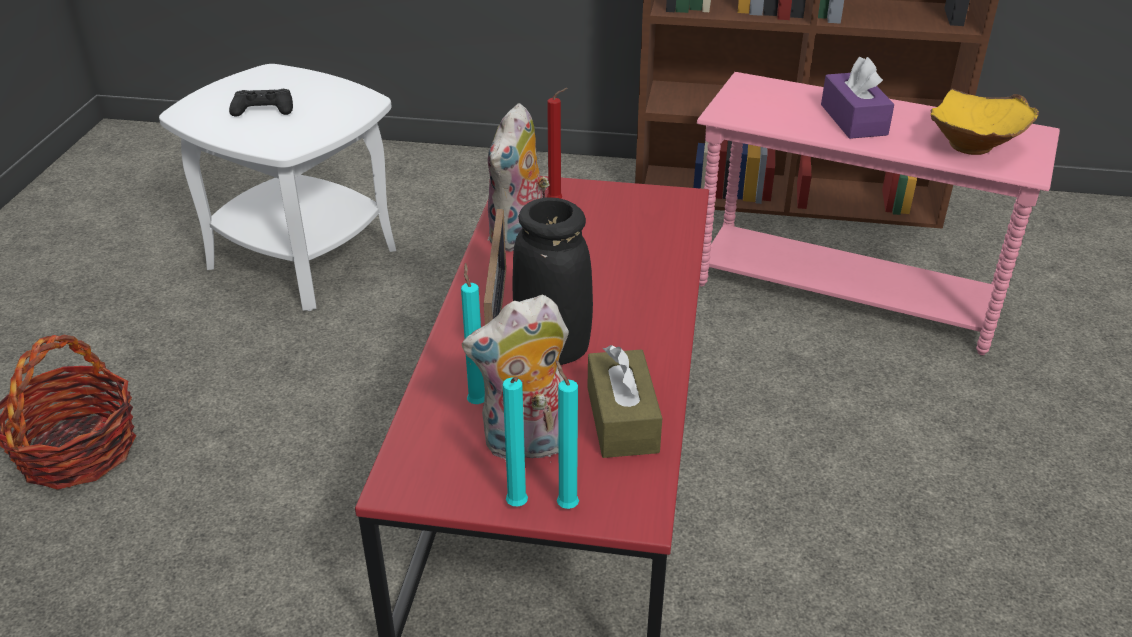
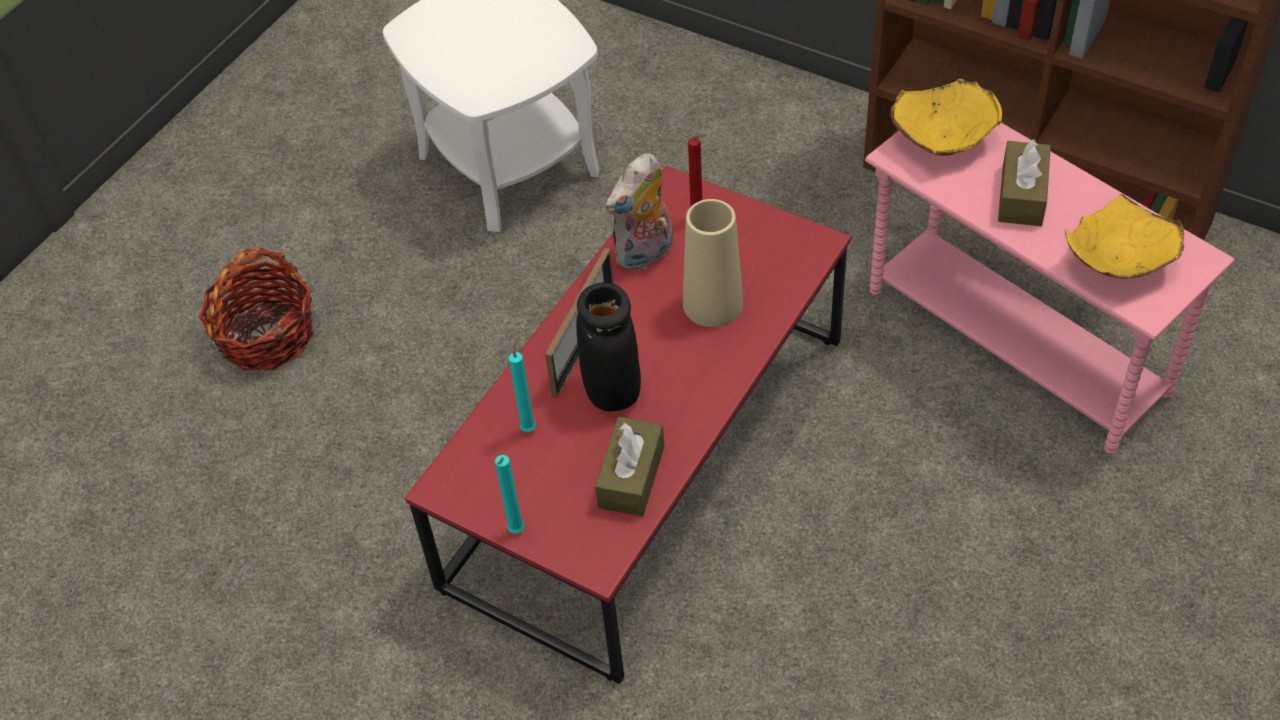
camera: 25 degrees right, 15 degrees up
(263, 109) = (476, 40): black game controller -> none
(527, 445) = (548, 480): plush toy -> none
(565, 505) = (551, 540): turquoise candle -> none
(613, 259) = (712, 304): none -> beige vase
(755, 98) = (941, 140): none -> yellow bowl
(853, 120) = (1022, 195): purple tissue box -> brown tissue box

